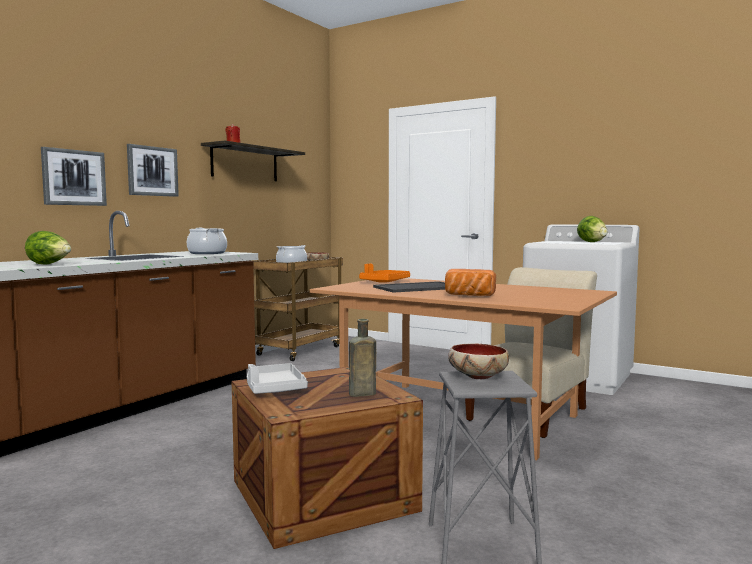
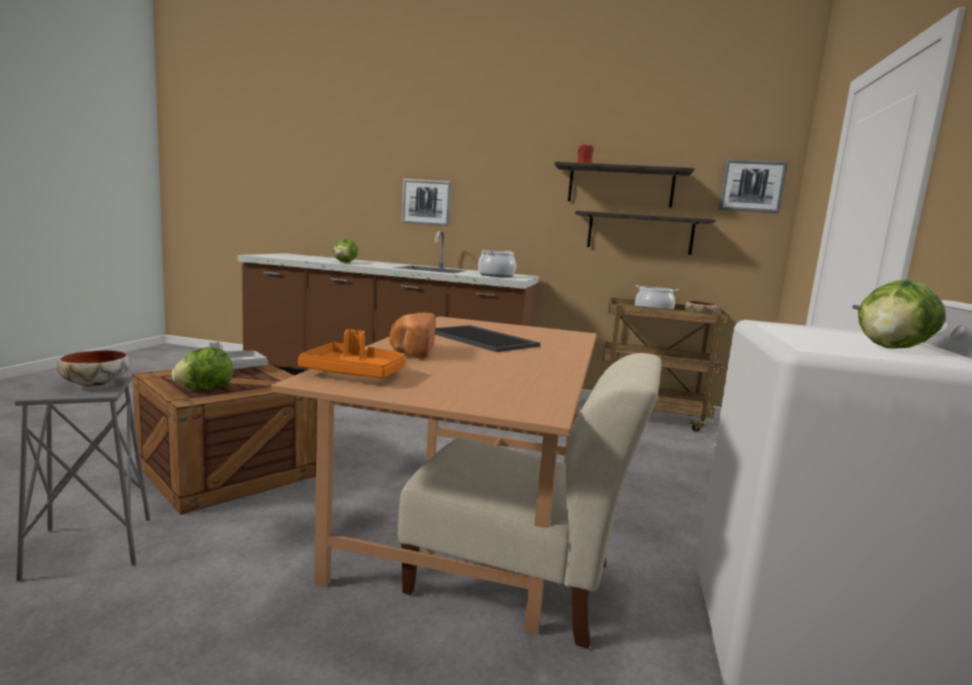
camera: 70 degrees right, 5 degrees up
(152, 171) = (498, 196): picture -> picture (752, 186)
(260, 203) = (640, 233): none -> shelf
(360, 394) = (204, 389): brown bottle -> lettuce
(384, 282) = (528, 331): orange tray -> orange tray (354, 373)

